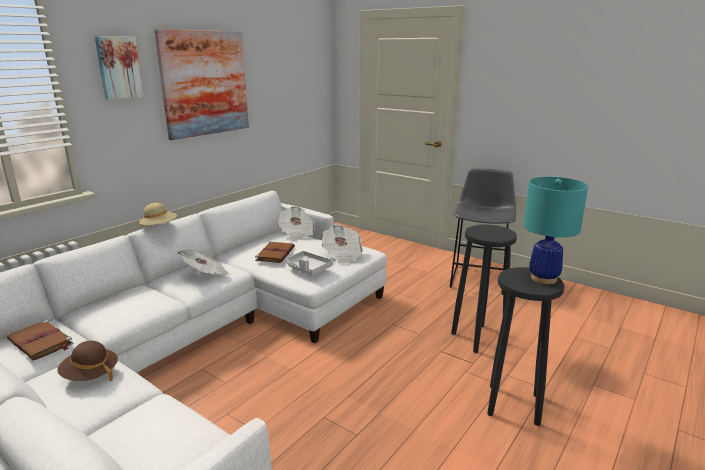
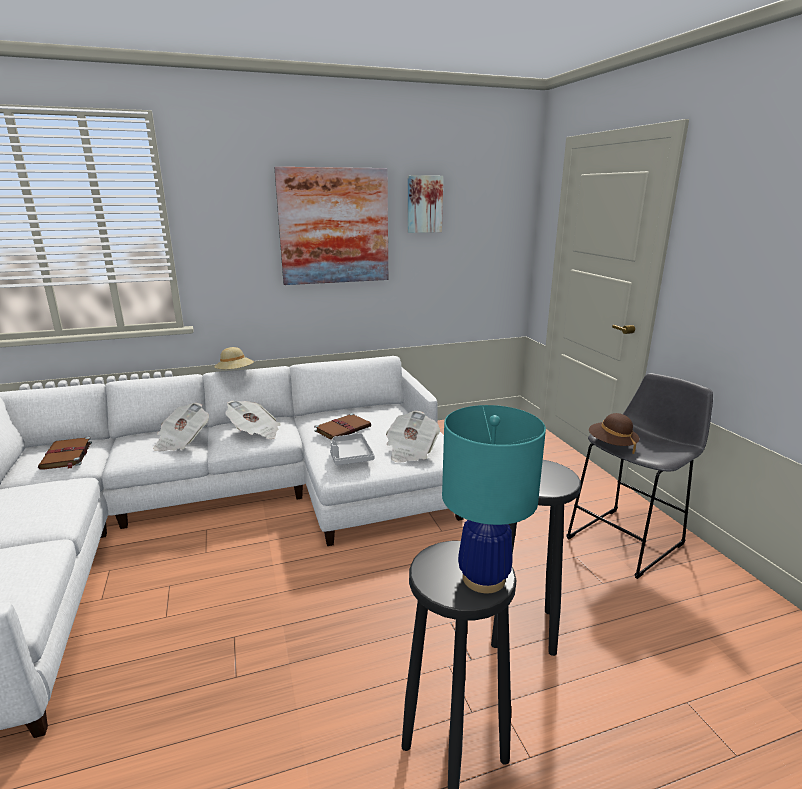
camera: 35 degrees right, 0 degrees up
(90, 375) = (47, 498): brown hat -> brown hat (611, 445)
(118, 67) = (230, 206): picture -> picture (424, 204)
(297, 233) = (398, 411): newspaper -> newspaper (182, 441)

